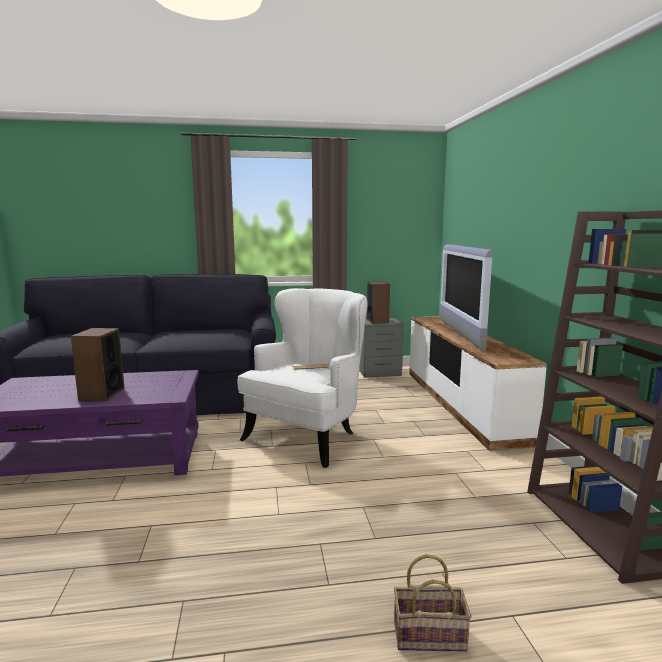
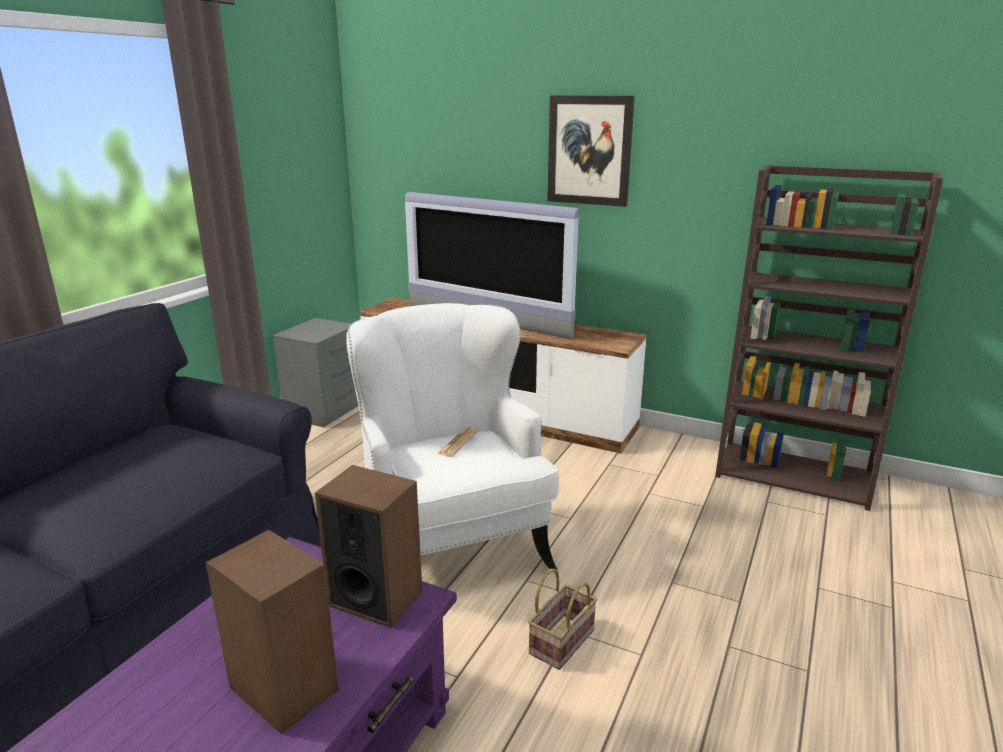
camera: 55 degrees left, 10 degrees up
(377, 321) = (315, 331): speaker -> speaker (375, 598)
(431, 635) = (906, 637): basket -> basket (561, 640)
(530, 210) = (589, 150): none -> picture

